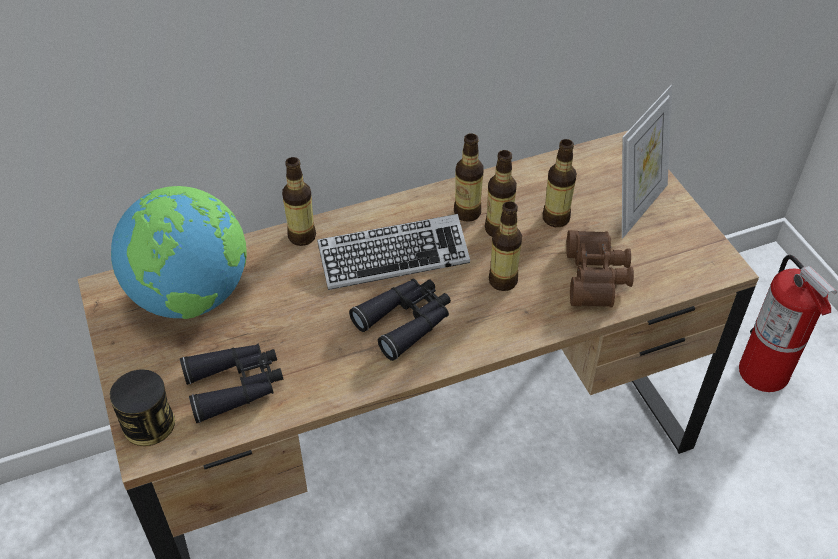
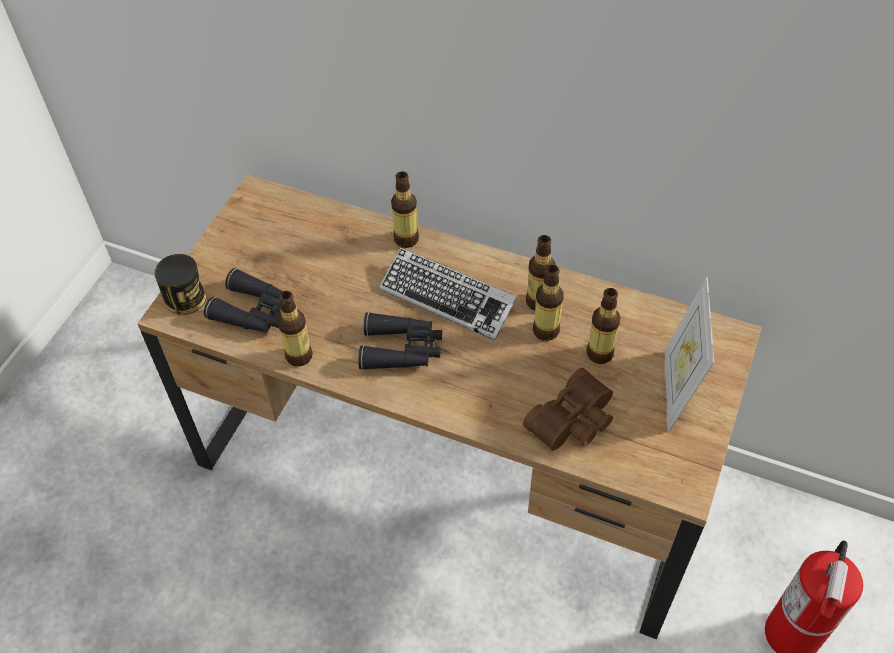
camera: 45 degrees right, 5 degrees up
(191, 296) = (295, 232): globe -> none
(503, 281) = (501, 371): bottle -> bottle (299, 356)
(636, 207) = (676, 391): picture frame -> picture frame turned 105 degrees clockwise

